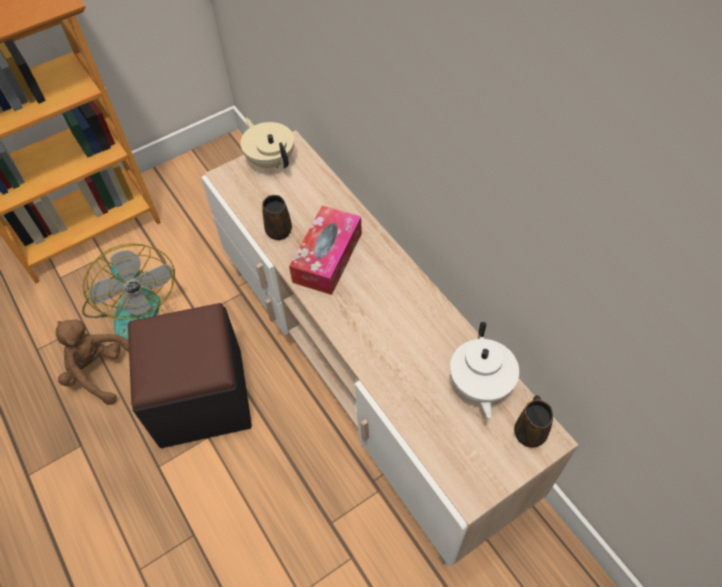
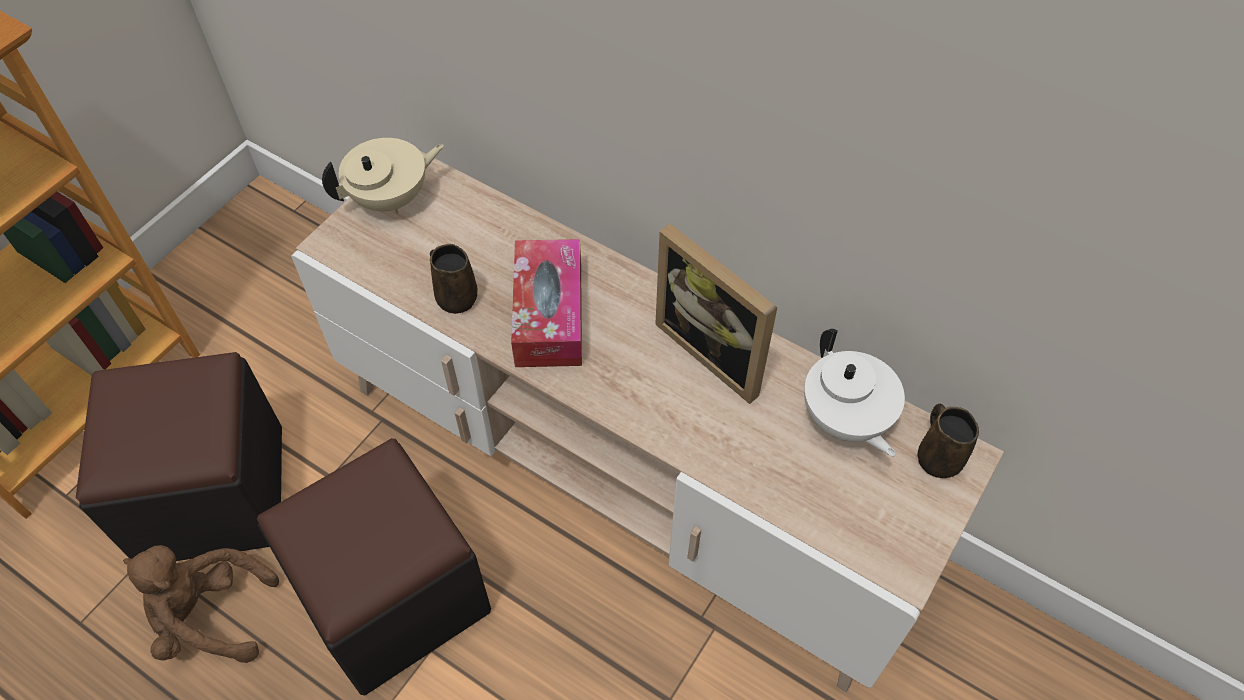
camera: 25 degrees left, 0 degrees up
(132, 303) = (212, 494): fan -> black ottoman
(271, 160) = (391, 198): beige teapot -> beige teapot turned 120 degrees clockwise
(419, 313) = (717, 350): none -> picture frame

